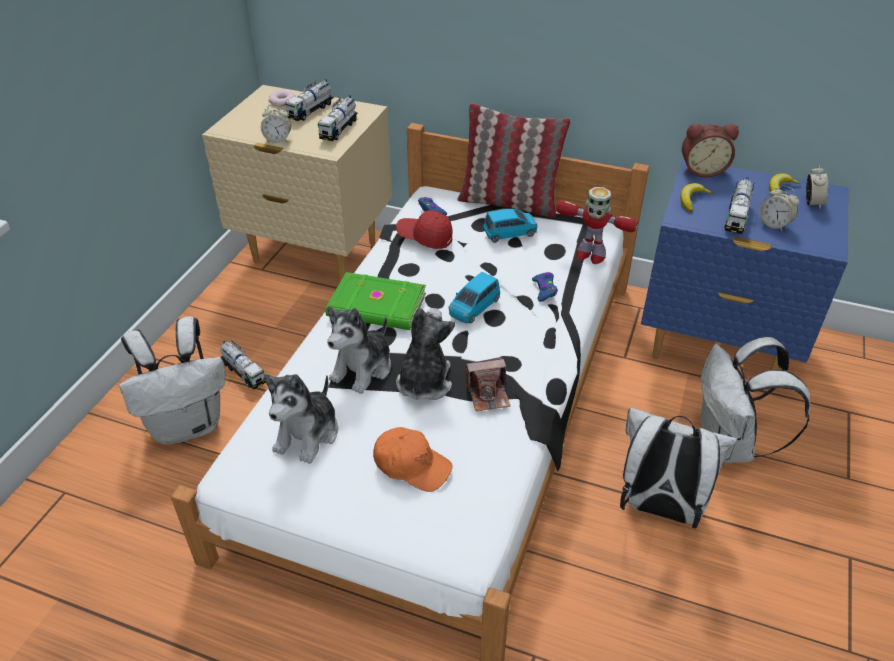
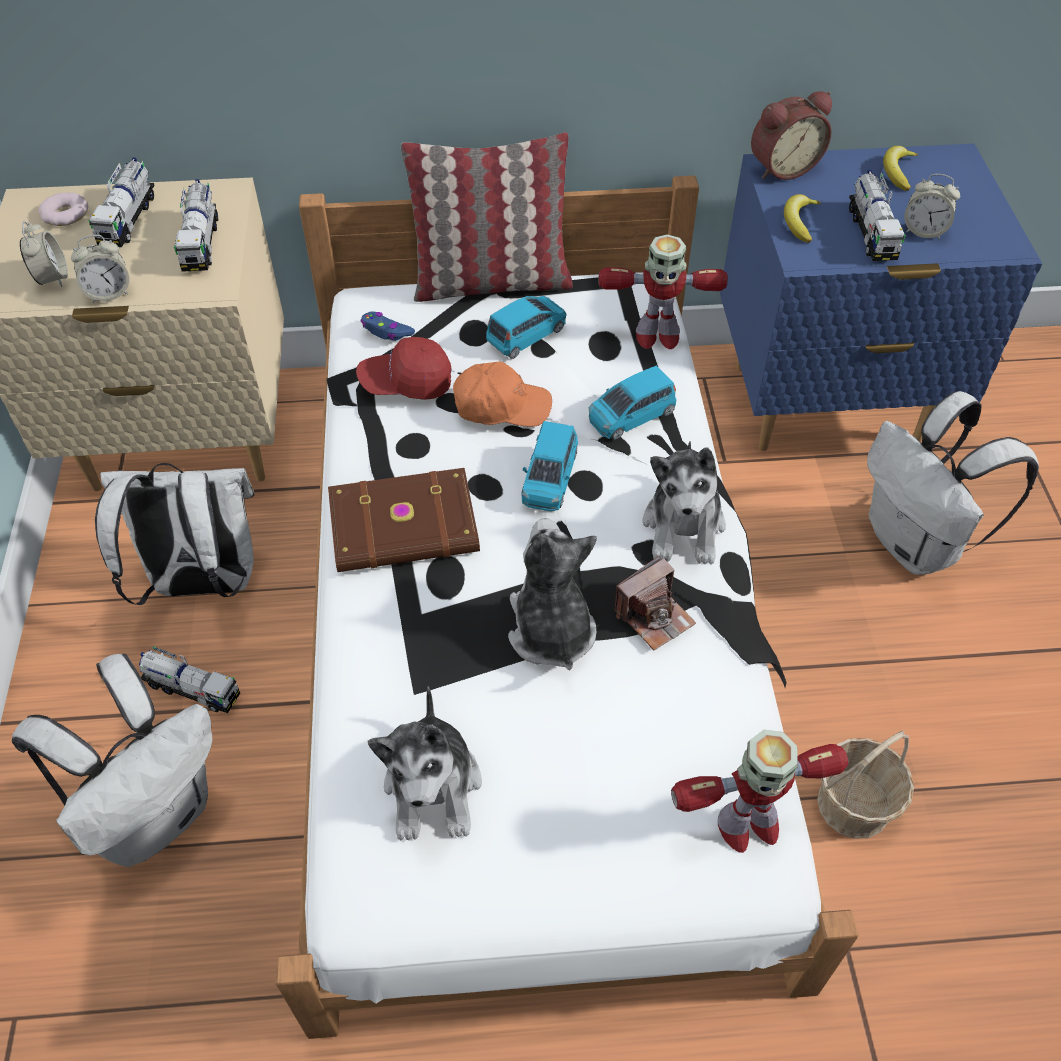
camera: 25 degrees left, 10 degrees up
(363, 368) = (448, 642): plush toy -> plush toy (684, 526)
(377, 306) = (405, 527): green book -> brown book
(412, 465) = (615, 773): orange cap -> orange cap (501, 406)
(471, 520) = (746, 825): none -> toy robot
(544, 290) = (631, 416): blue game controller -> blue toy car
(591, 577) = (854, 804): none -> basket
(658, 508) = (882, 669): white backpack -> white backpack (202, 583)
(812, 203) = (947, 182): alarm clock -> alarm clock (52, 278)

